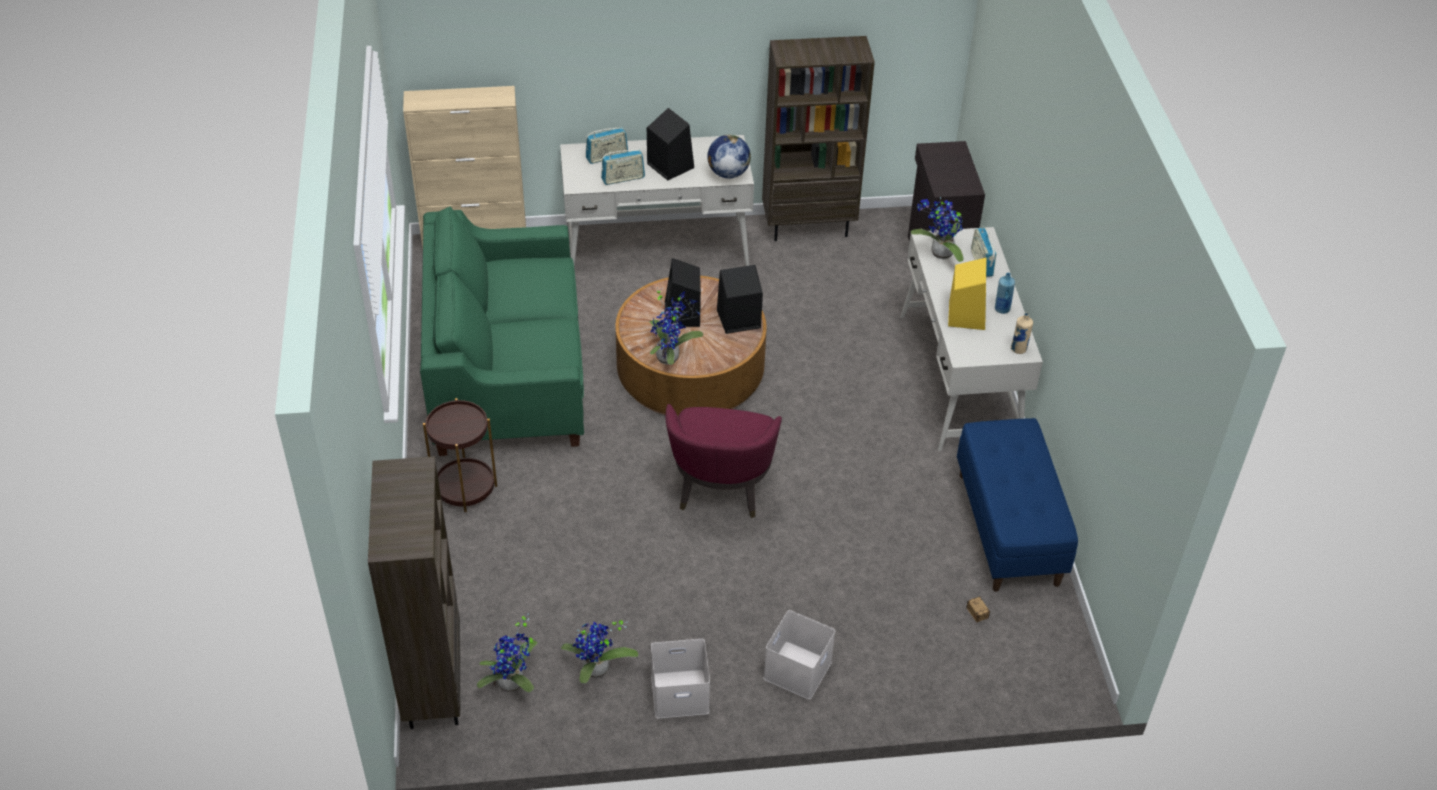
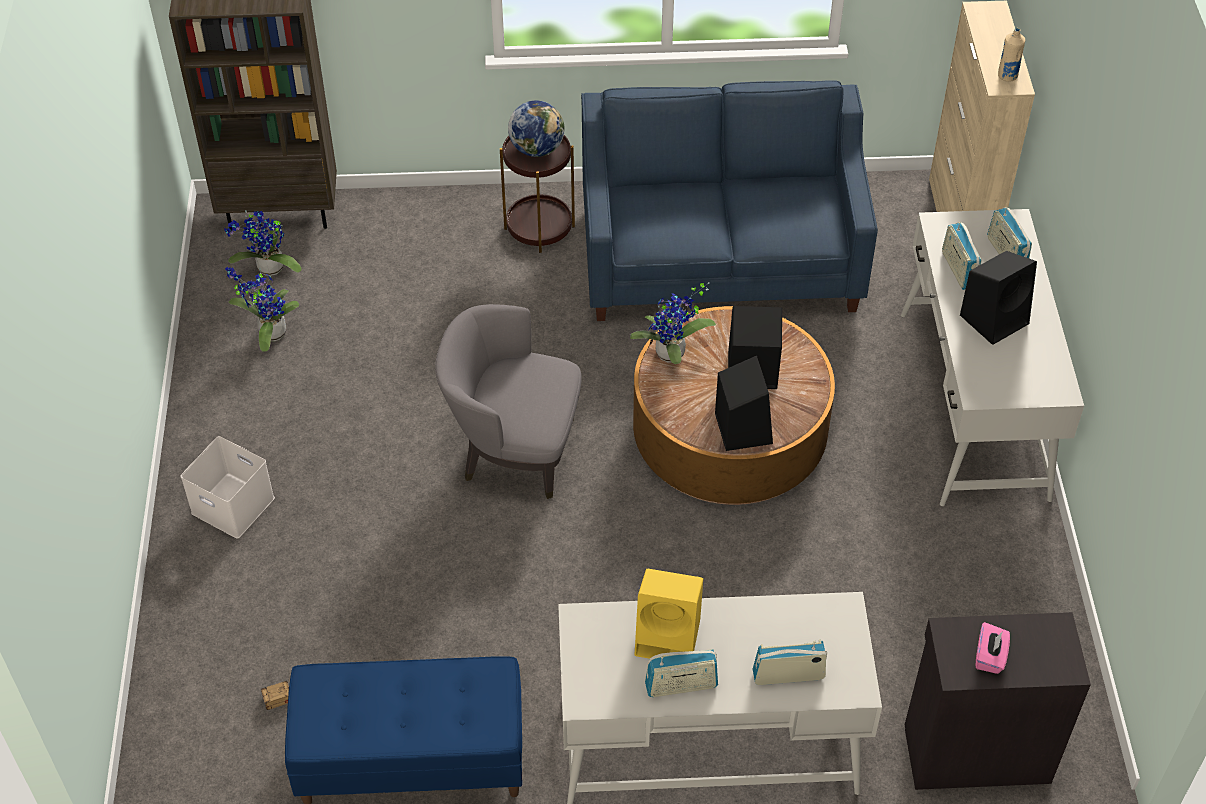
camera: 95 degrees right, 5 degrees up
(507, 374) = (719, 257): green sofa -> blue sofa
(678, 695) = (224, 399): white storage box -> none
(721, 490) = (514, 451): purple armchair -> grey armchair
(728, 173) = (983, 381): globe -> globe (537, 149)
(809, 226) = (1043, 586): brown bookcase -> none
(939, 254) = (809, 621): potted plant -> none
(956, 175) = (990, 657): none -> pink tissue box
(1001, 309) = (681, 685): blue bottle -> radio
(1018, 349) = (591, 693): beige bottle -> beige bottle (1007, 76)

